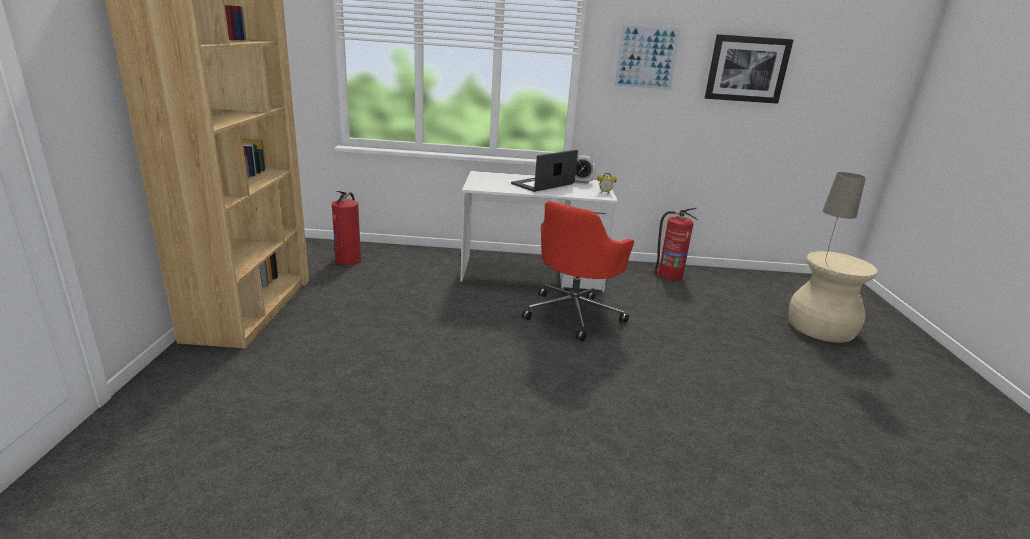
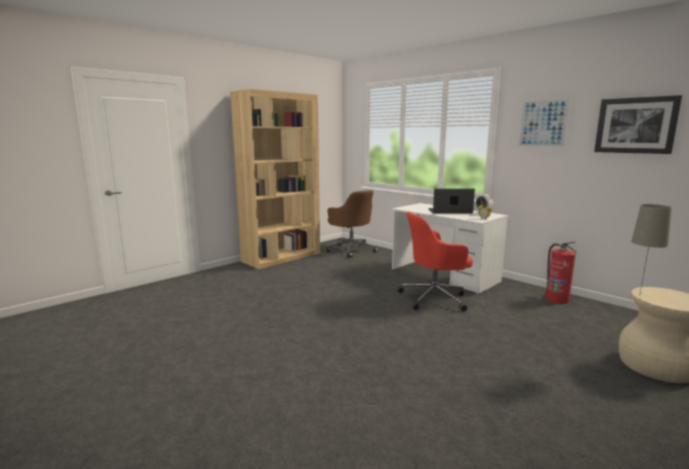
camera: 45 degrees right, 10 degrees down
(349, 259) = (351, 249): fire extinguisher -> brown office chair

